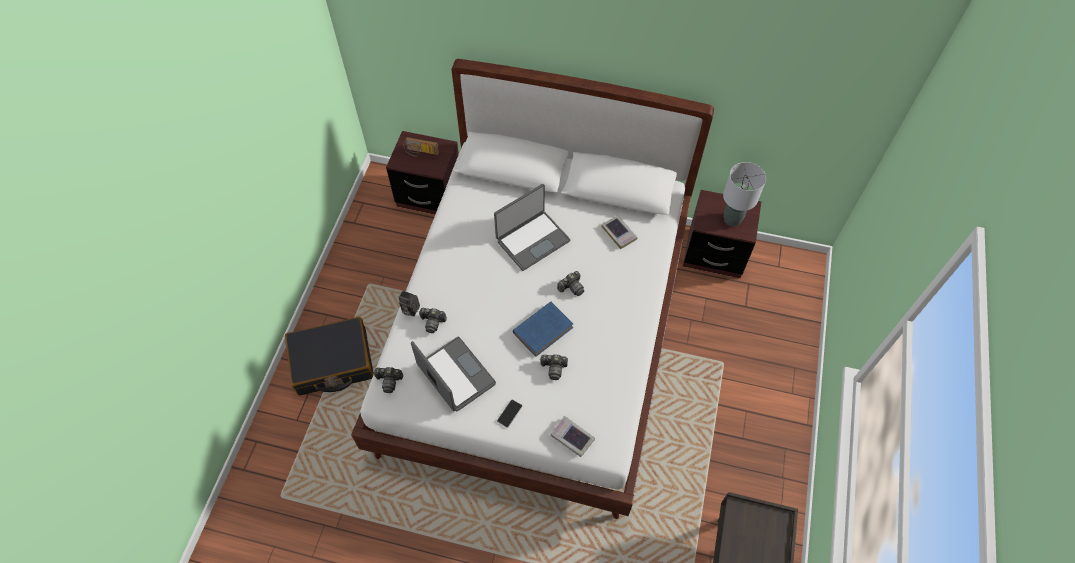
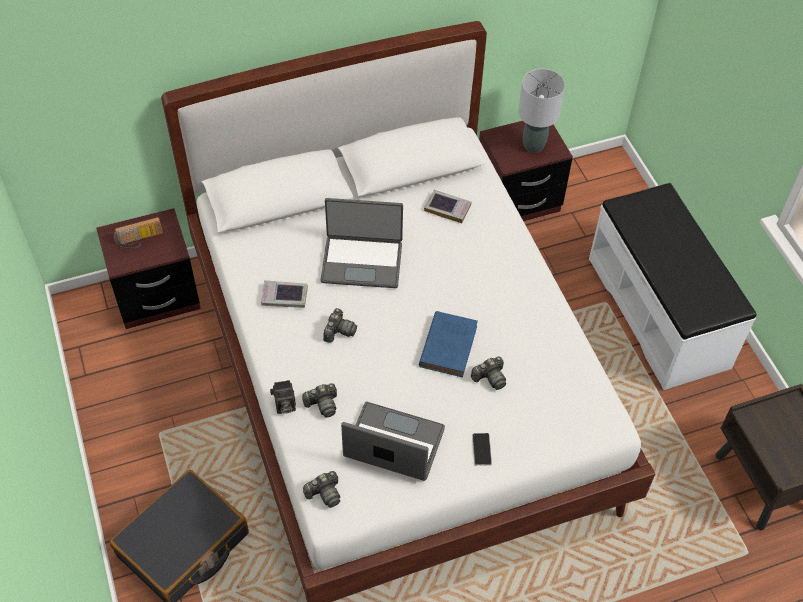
camera: 35 degrees left, 5 degrees down
(532, 240) = (362, 261): laptop -> laptop turned 75 degrees clockwise
(571, 287) = (442, 288): camera -> camera (339, 331)
(572, 438) = (563, 435): book -> book (284, 297)
(758, 391) = (659, 311): none -> white bench

